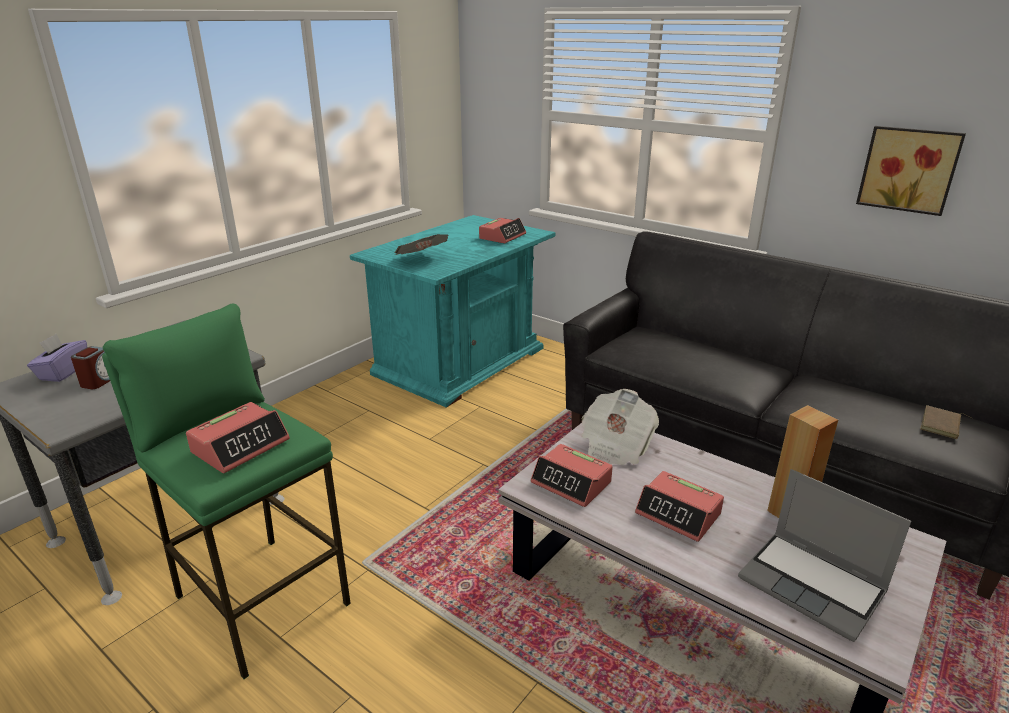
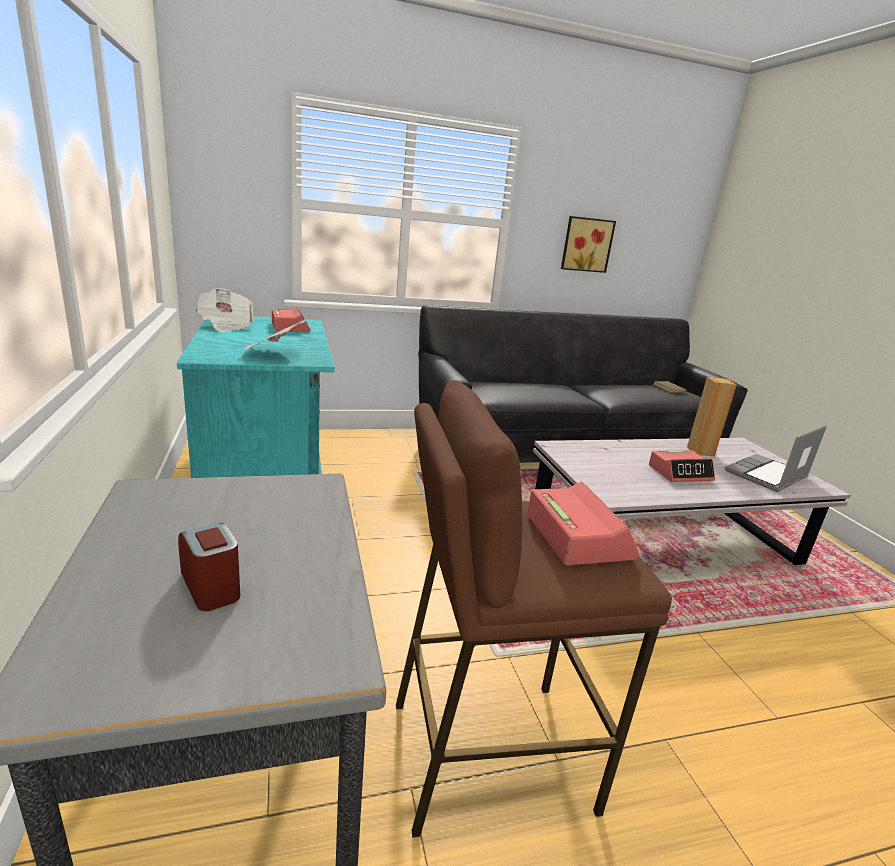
camera: 55 degrees left, 5 degrees down
(63, 372) = (102, 617): purple tissue box -> none
(261, 599) = (488, 752): green stool -> brown stool
(571, 483) = (618, 483): alarm clock -> none
(614, 446) = (587, 455): newspaper -> newspaper (226, 326)
(813, 585) = (766, 475): laptop -> laptop turned 150 degrees clockwise

